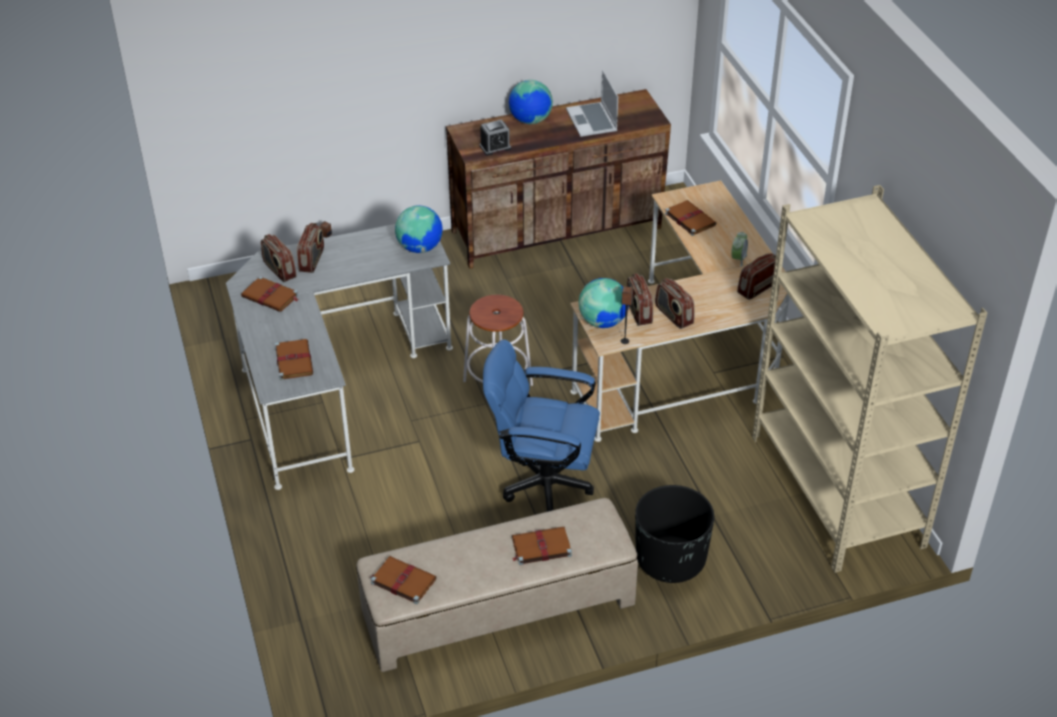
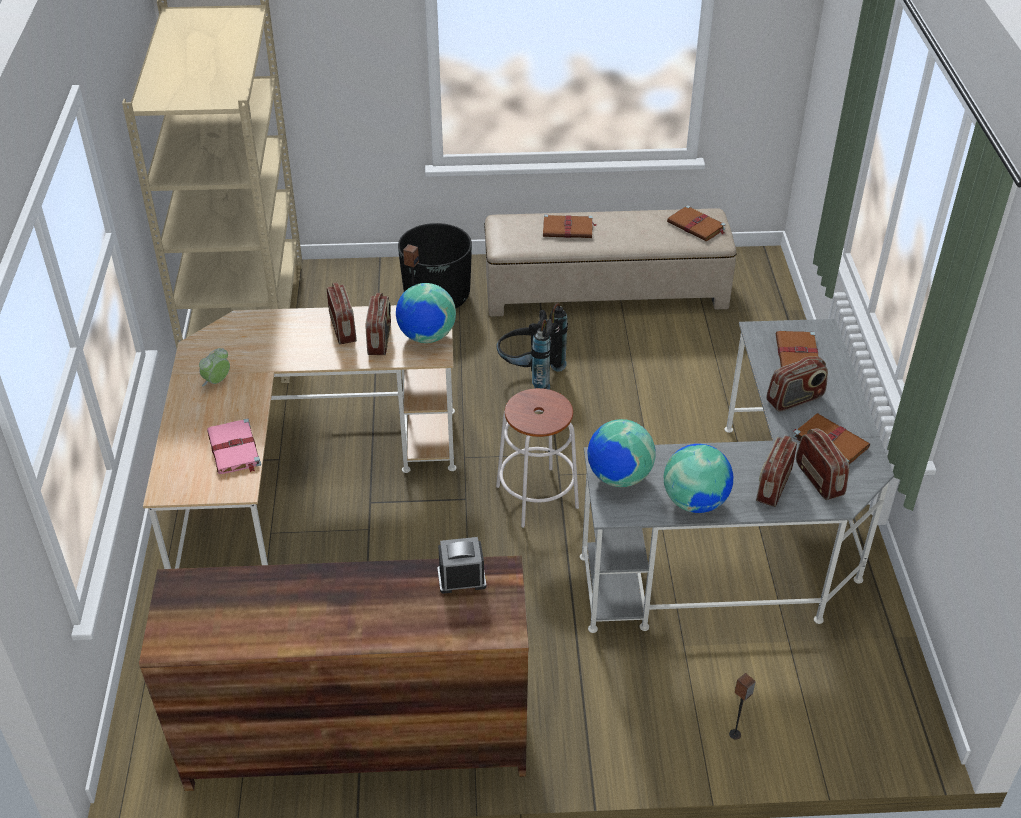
camera: 165 degrees left, 0 degrees up
(530, 120) = (379, 627): globe -> globe (695, 501)
(541, 488) = (530, 375): blue office chair -> black backpack
(592, 121) = (277, 602): laptop -> none
(689, 219) = (234, 449): brown book -> pink book
(757, 288) = (225, 342): radio -> radio (795, 399)

